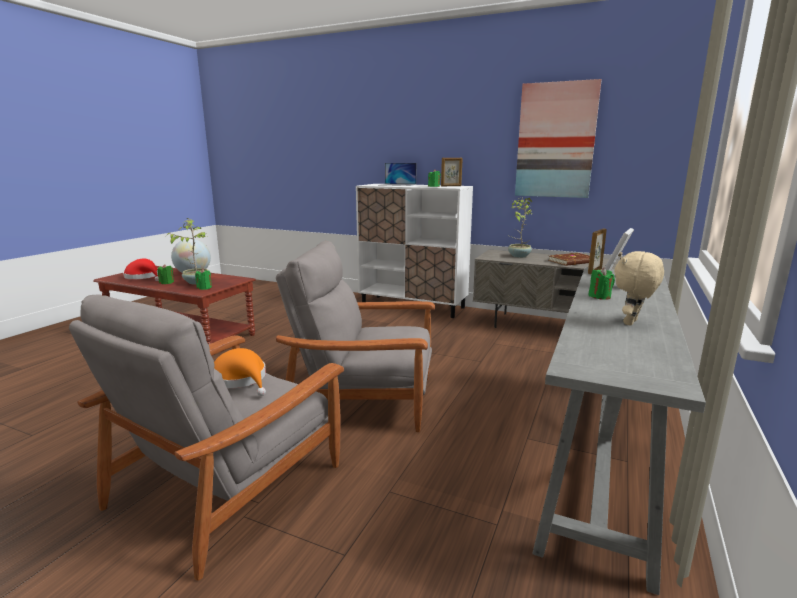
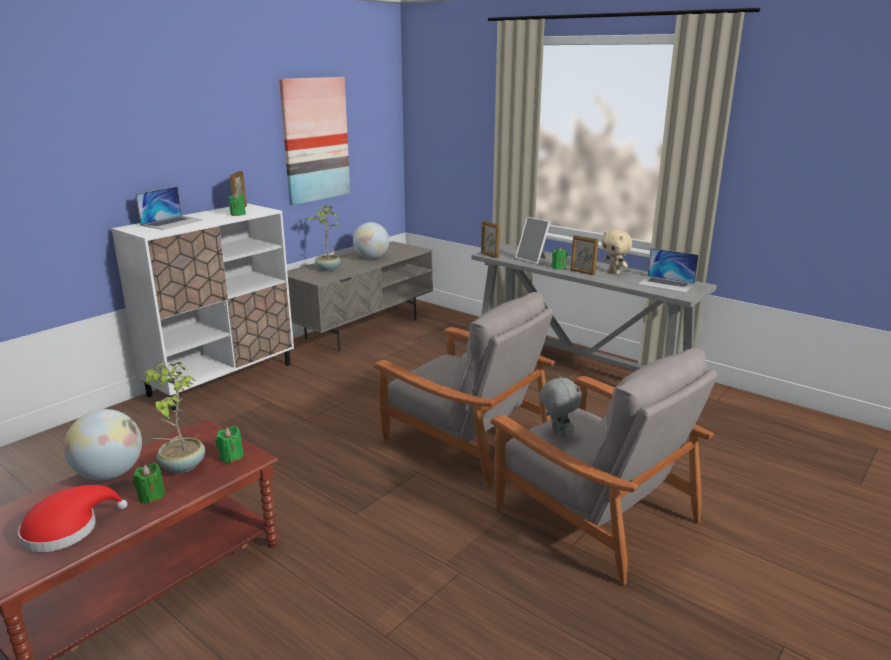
camera: 75 degrees left, 5 degrees up
(241, 380) = (557, 434): orange hat -> grey plush toy
(364, 398) = (465, 438): grey armchair -> grey armchair turned 75 degrees counterclockwise
(573, 261) = (371, 258): brown book -> globe
(598, 307) = (582, 272): none -> picture frame
(627, 356) = (666, 284): none -> laptop

